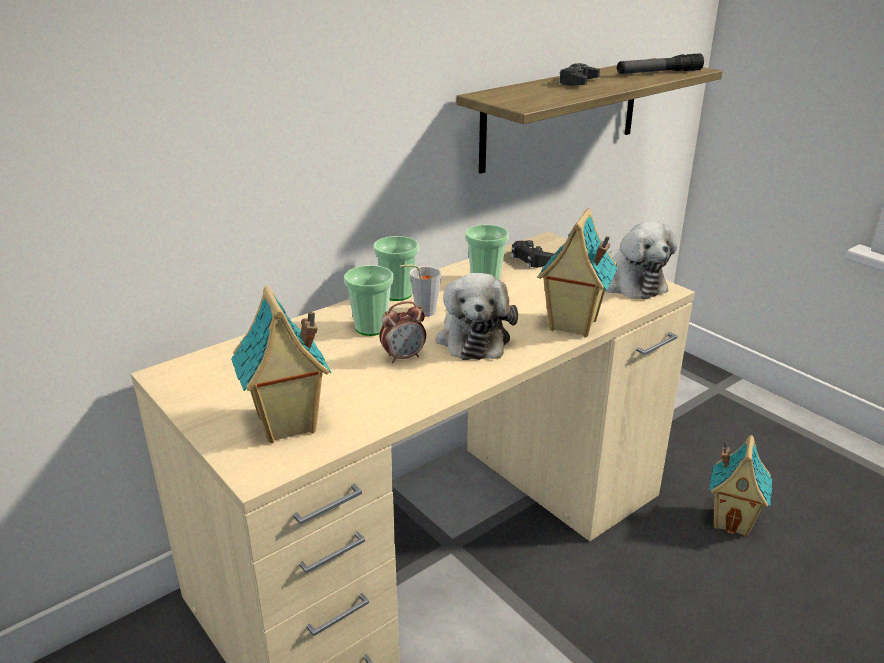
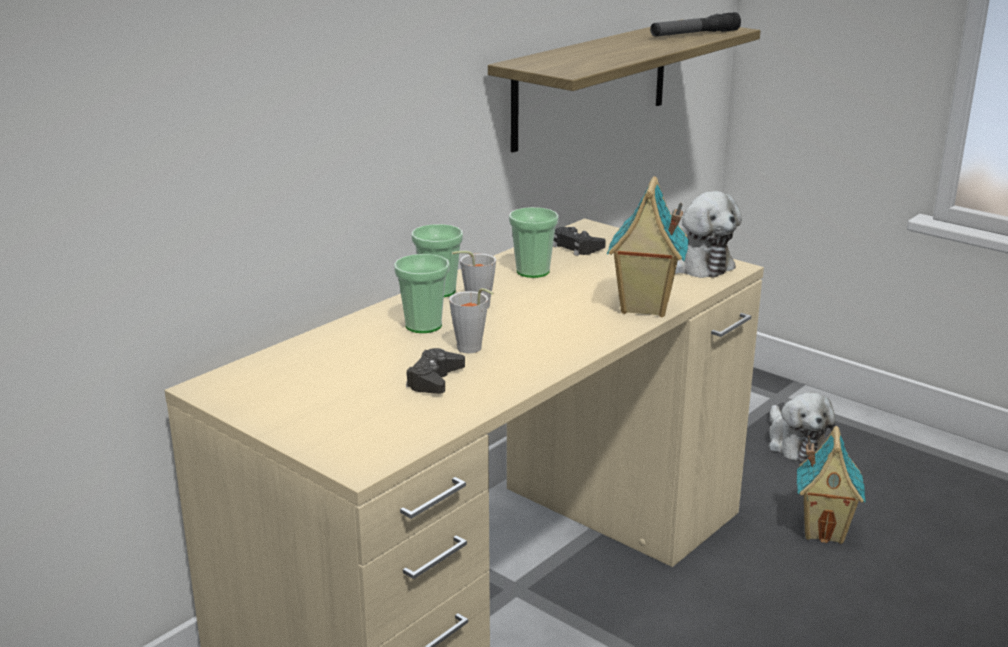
camera: 10 degrees left, 5 degrees down
(287, 426) = (372, 422): toy house -> none
(403, 357) = (472, 350): alarm clock -> grey cup
(473, 337) = (541, 326): plush toy -> plush toy (795, 443)
(578, 82) = (613, 46): black game controller -> black game controller (434, 379)

